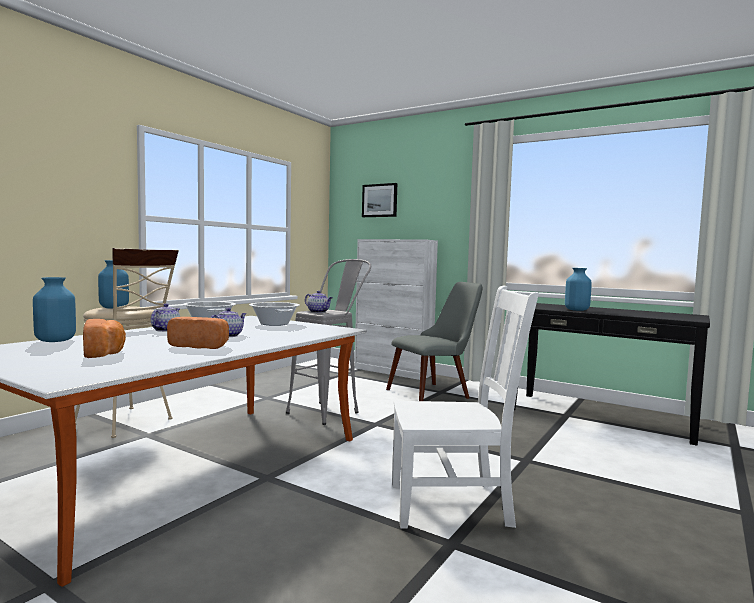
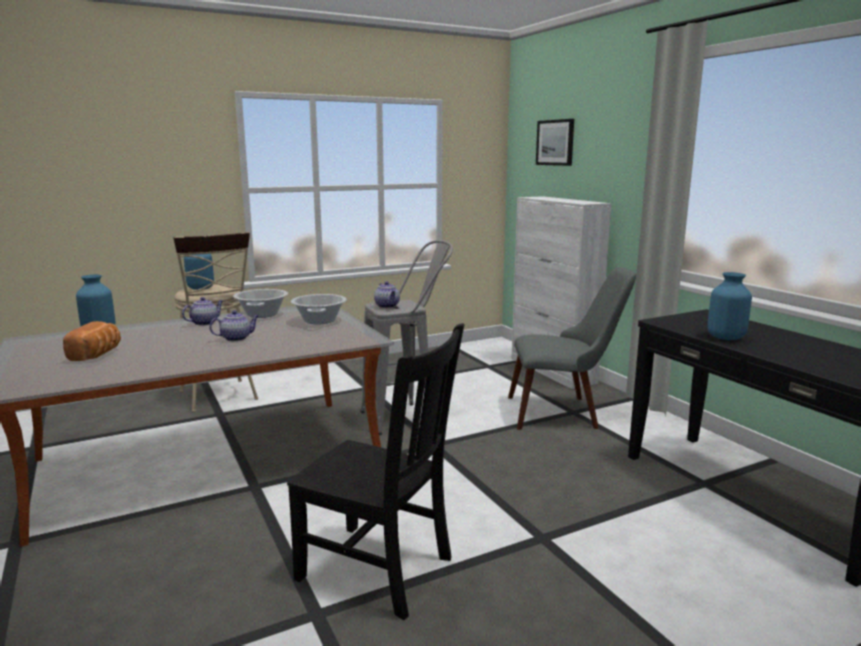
camera: 30 degrees right, 10 degrees up
(201, 346) = (183, 353): bread -> none
(454, 504) = (379, 570): white chair -> black chair

